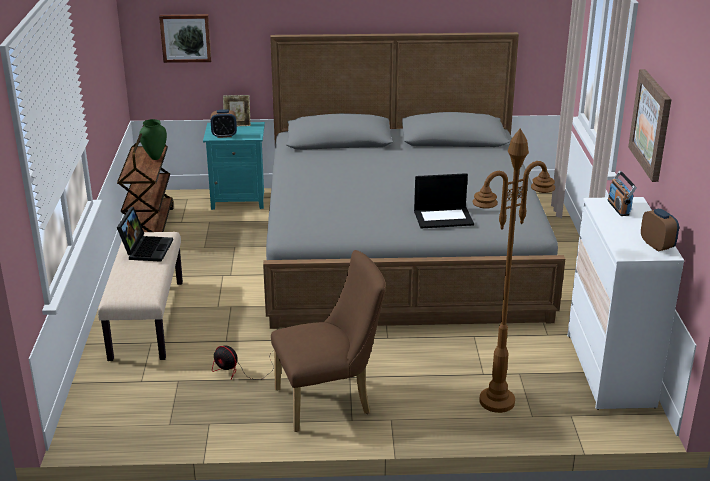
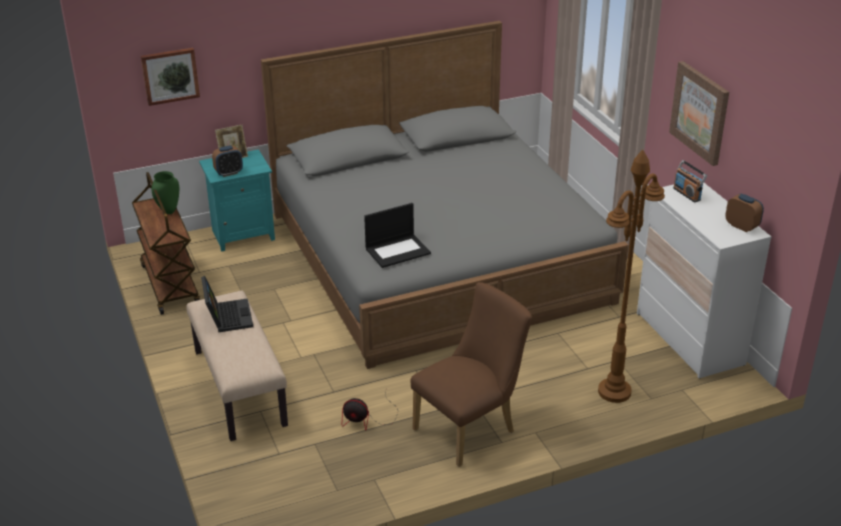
camera: 20 degrees left, 5 degrees up
(444, 217) = (507, 225): laptop -> laptop (398, 250)

